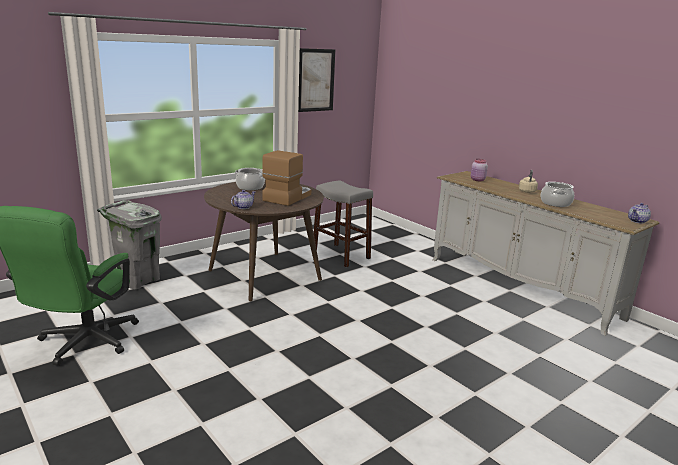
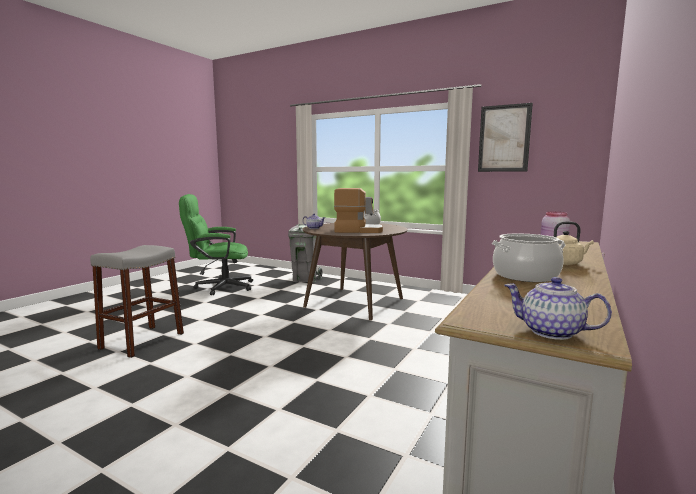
camera: 70 degrees right, 10 degrees down
(341, 255) = (440, 318): grey stool -> grey stool (142, 341)

